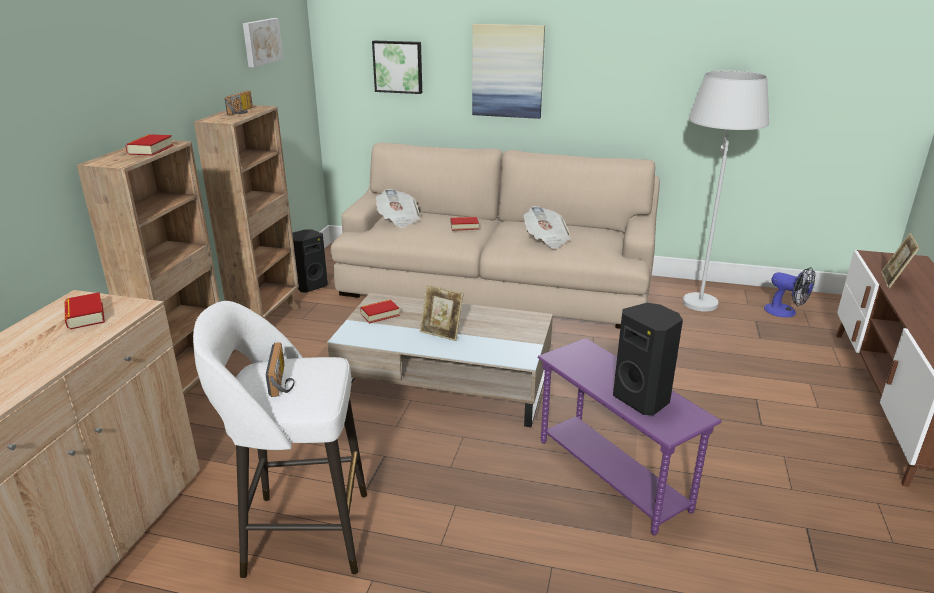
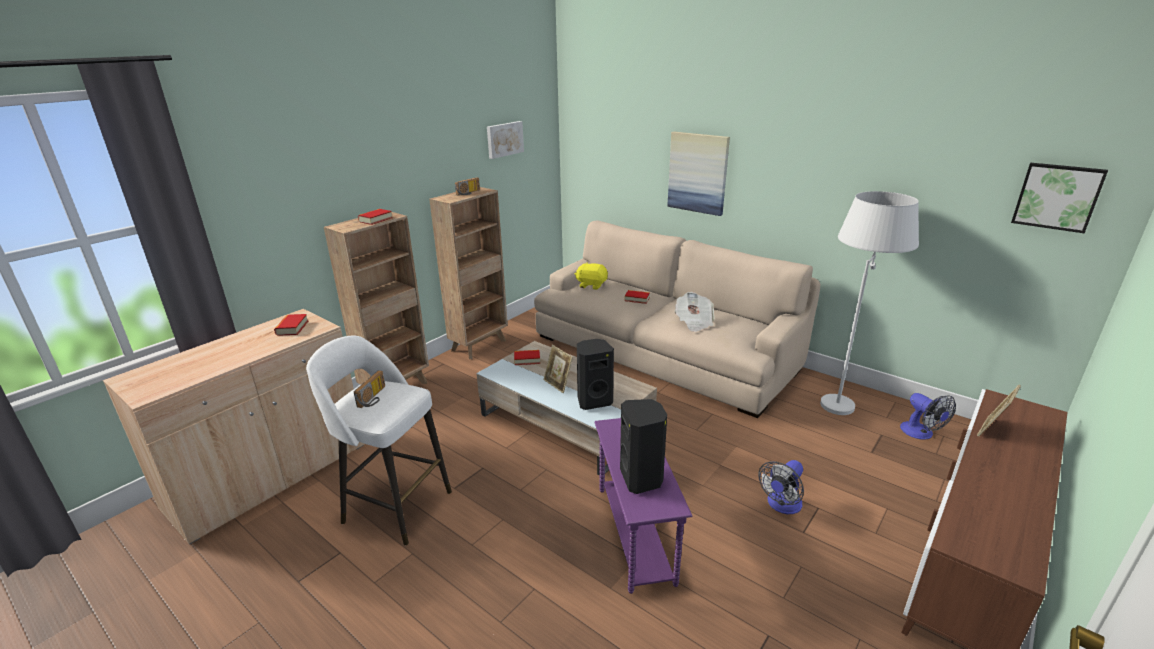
camera: 25 degrees right, 0 degrees up
(310, 286) = (525, 325): black speaker -> black speaker (594, 401)
(398, 66) = (617, 161): picture -> picture (1057, 196)
(398, 220) = (591, 285): newspaper -> yellow plush toy
(724, 406) = (781, 505): none -> fan

